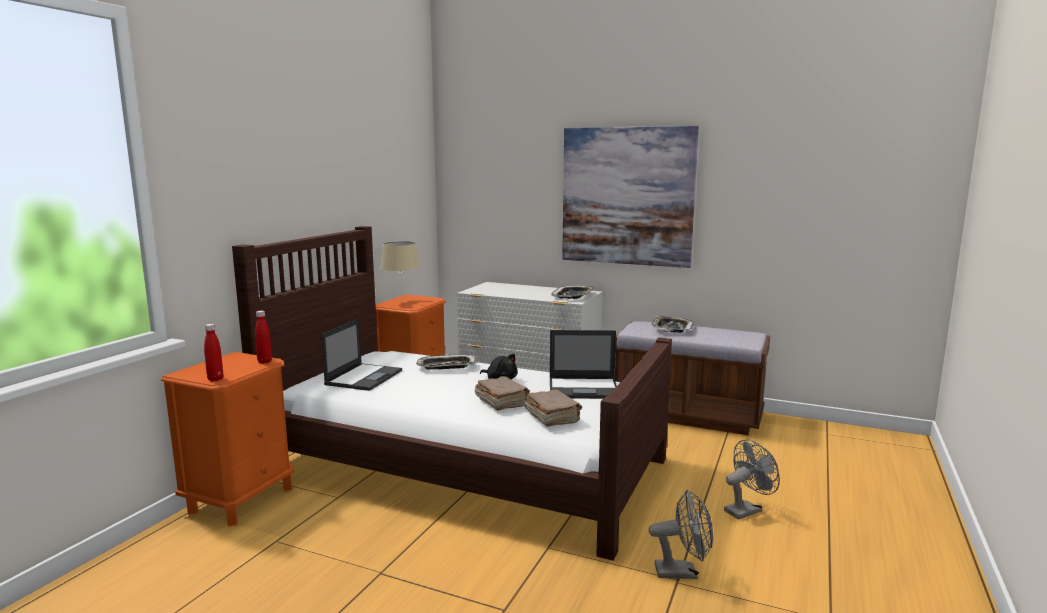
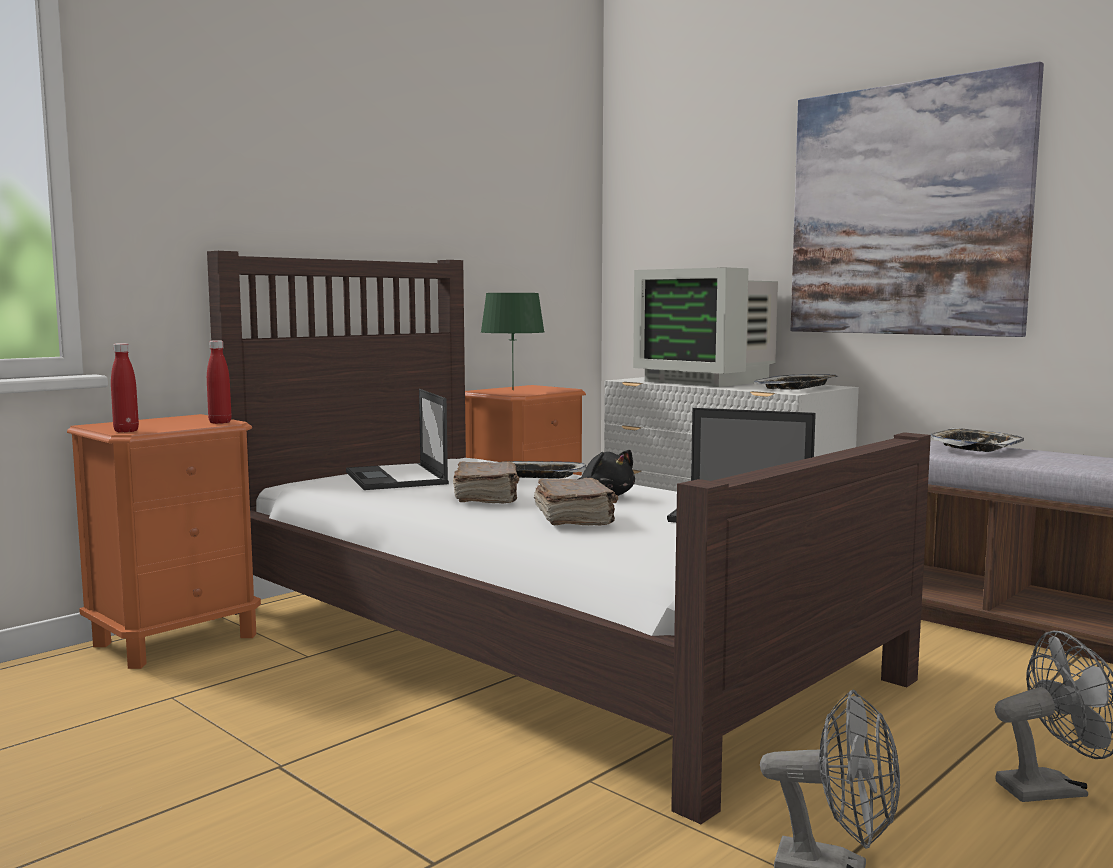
camera: 20 degrees right, 5 degrees down
(364, 377) = (396, 478): laptop -> laptop turned 120 degrees clockwise
(401, 302) = (512, 390): beige table lamp -> green table lamp
(517, 290) = (707, 381): none -> monitor
(552, 417) = (642, 544): brown book -> brown book (487, 498)

